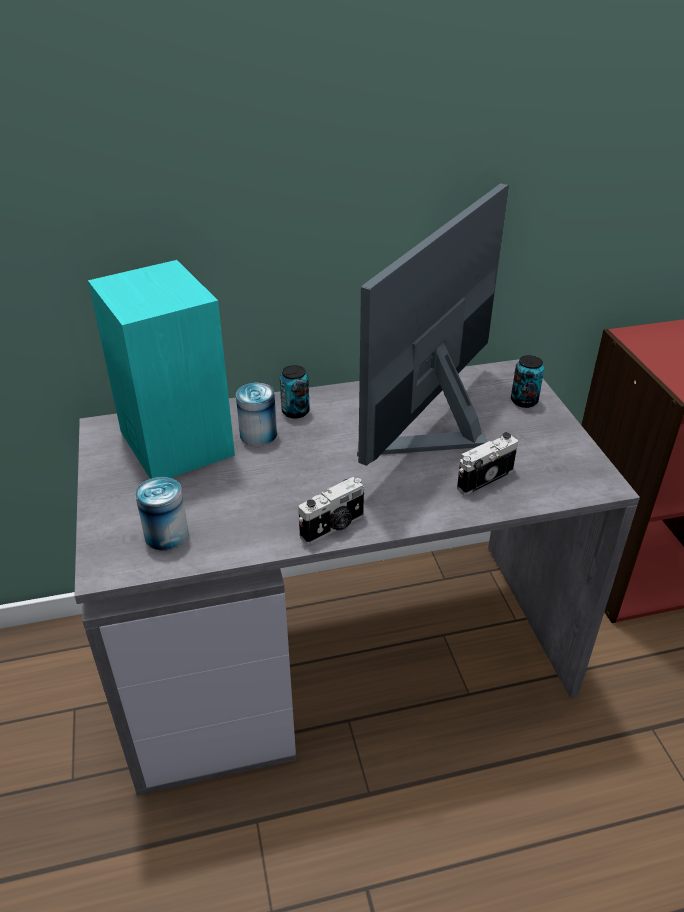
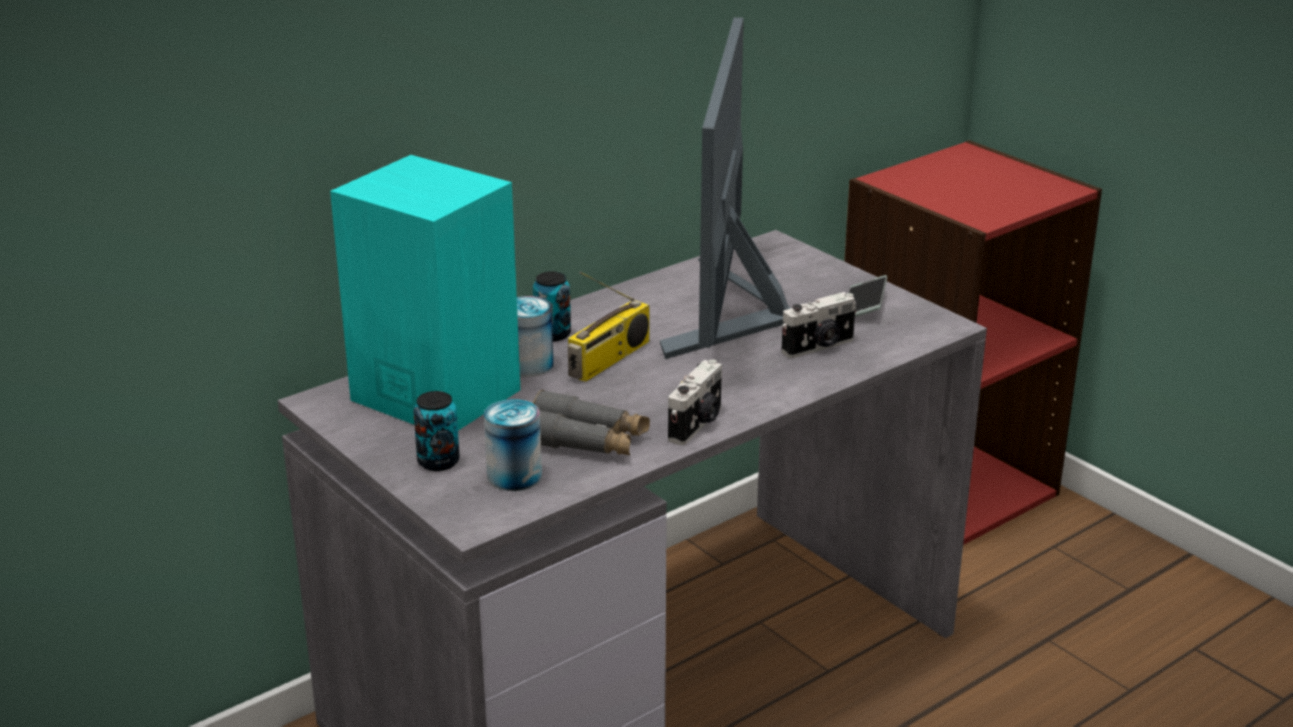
camera: 25 degrees left, 10 degrees down
(241, 516) = (584, 440): none -> grey binoculars
(316, 446) = (609, 360): none -> radio
(483, 478) = (819, 347): camera -> camera turned 150 degrees counterclockwise
(524, 401) = (806, 270): can -> can (438, 462)
(548, 446) = (864, 305): none -> phone

